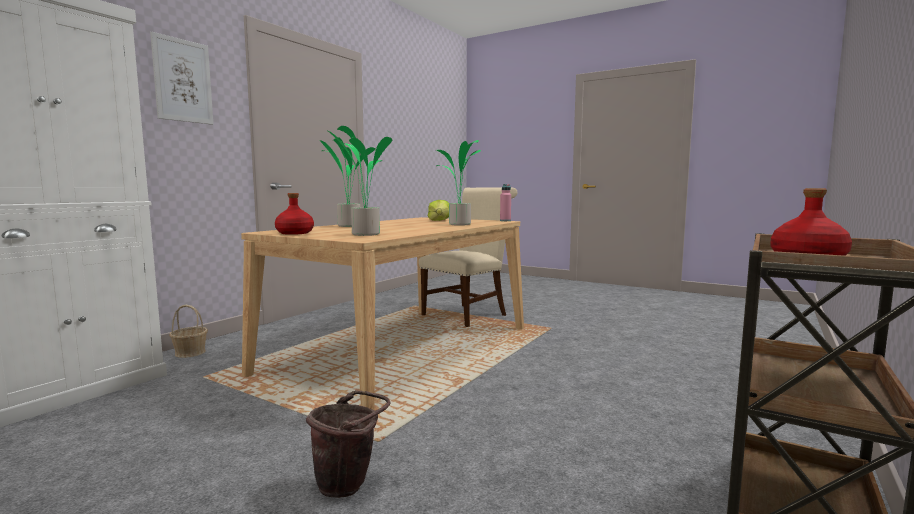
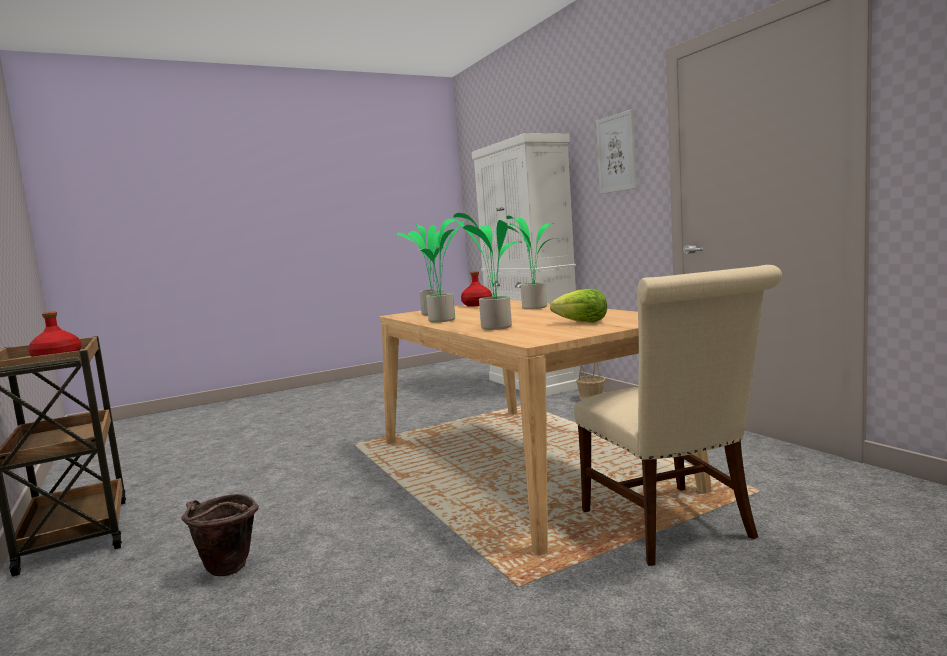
camera: 120 degrees right, 0 degrees up
(349, 484) = (326, 437): brown bucket -> brown bucket (226, 572)
(419, 230) = (444, 320): none -> potted plant
(505, 221) = (540, 342): pink bottle -> none

